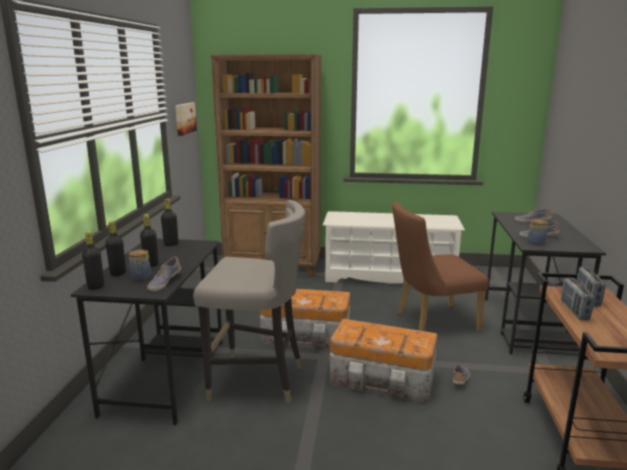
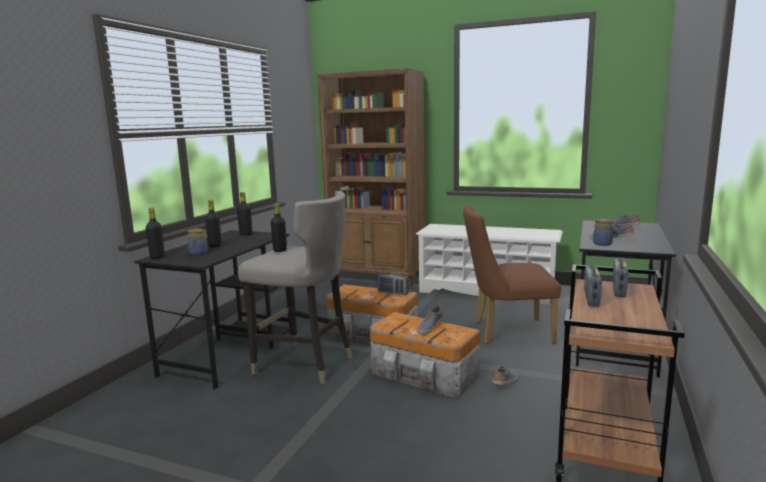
camera: 15 degrees right, 5 degrees down
(118, 273) = (183, 250): black bottle -> black bottle (280, 250)
(164, 282) = (213, 257): shoe -> shoe (429, 327)
(184, 118) = (297, 134): picture -> none
(327, 294) = (393, 292): none -> radio

